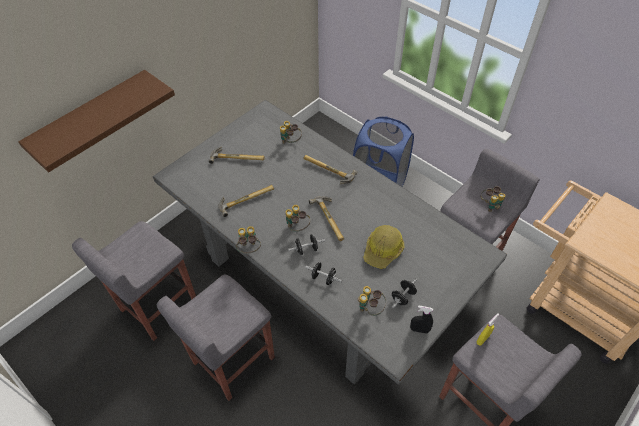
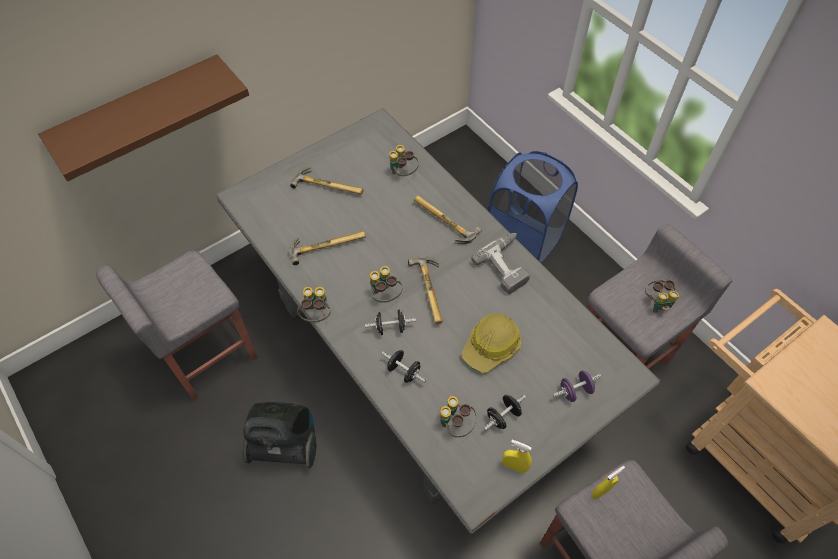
camera: 10 degrees right, 5 degrees up
(232, 361) = (285, 445): grey stool -> vacuum cleaner
(381, 193) = (507, 265): none -> power drill
(419, 330) = (514, 466): black spray bottle -> yellow spray bottle
(450, 271) = (575, 391): none -> purple dumbbell

